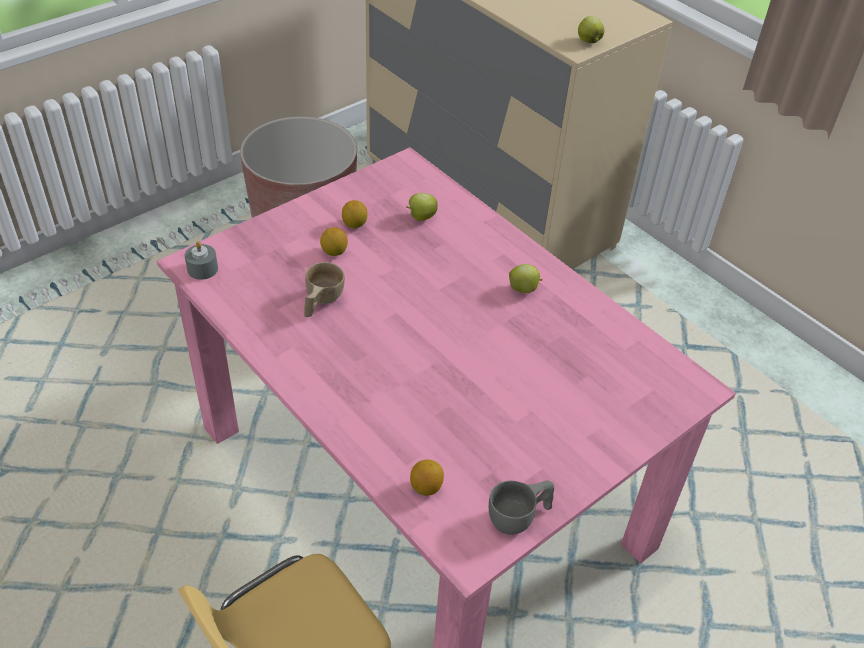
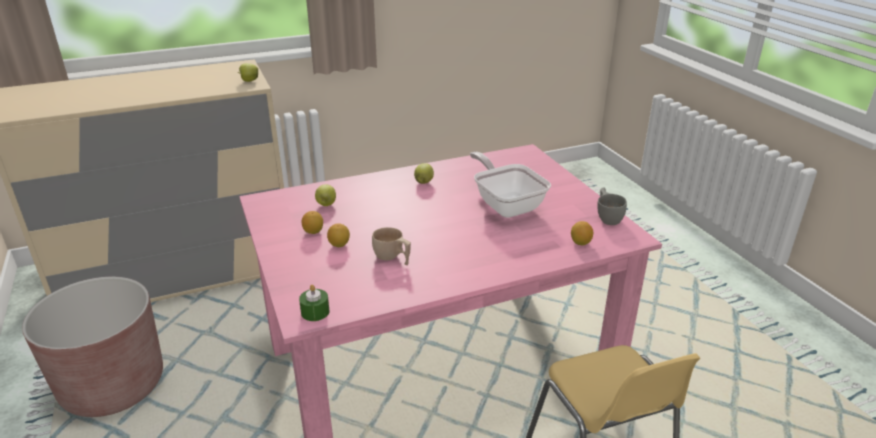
camera: 70 degrees left, 15 degrees down
(202, 269) = (315, 312): grey candle -> green candle
(501, 387) = (506, 204): none -> frying pan

